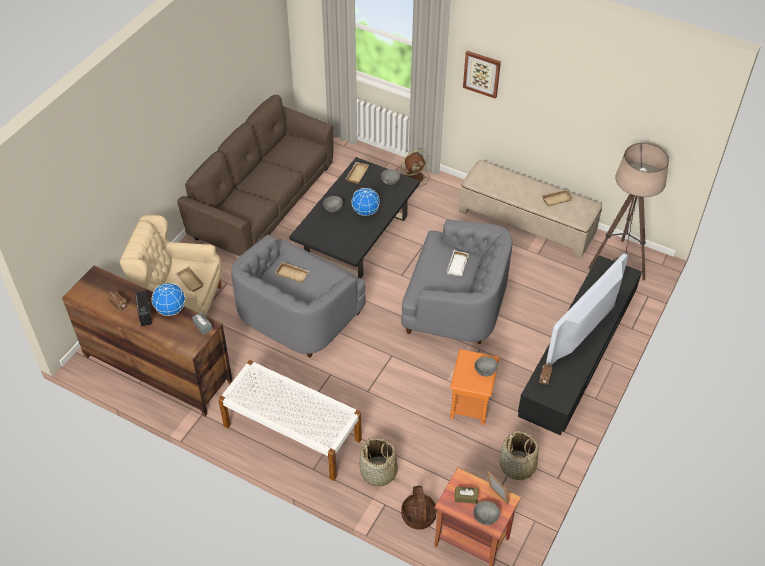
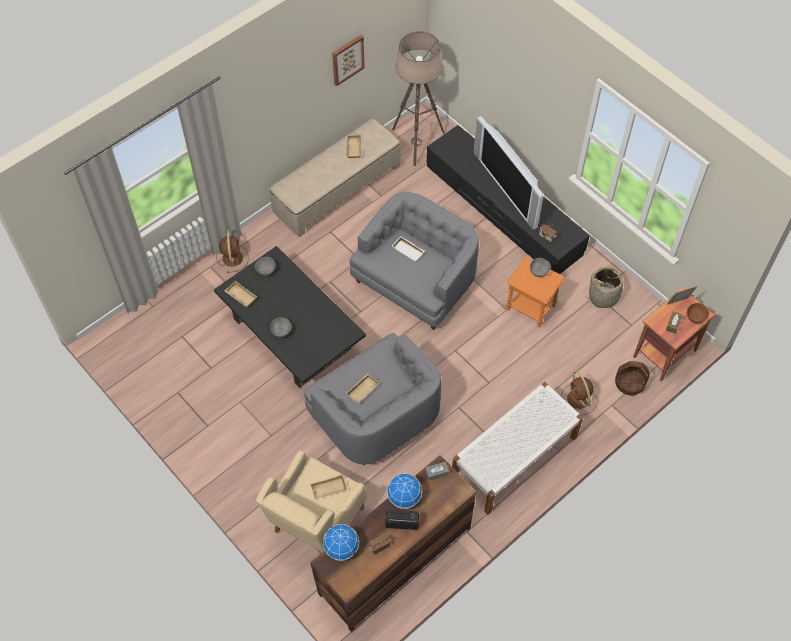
camera: 70 degrees left, 10 degrees up
(263, 202) = (202, 405): brown sofa -> none
(366, 211) = (298, 304): globe -> globe (341, 548)
(378, 472) = (578, 400): basket -> brown fan
(482, 73) = (248, 119): picture -> picture (347, 59)
(486, 518) = (696, 317): grey bowl -> brown bowl

